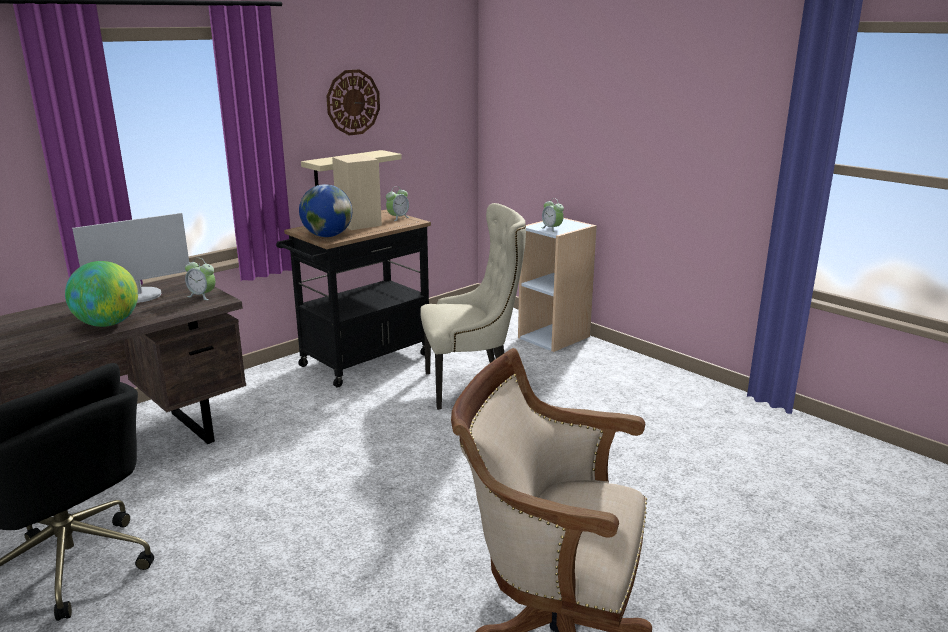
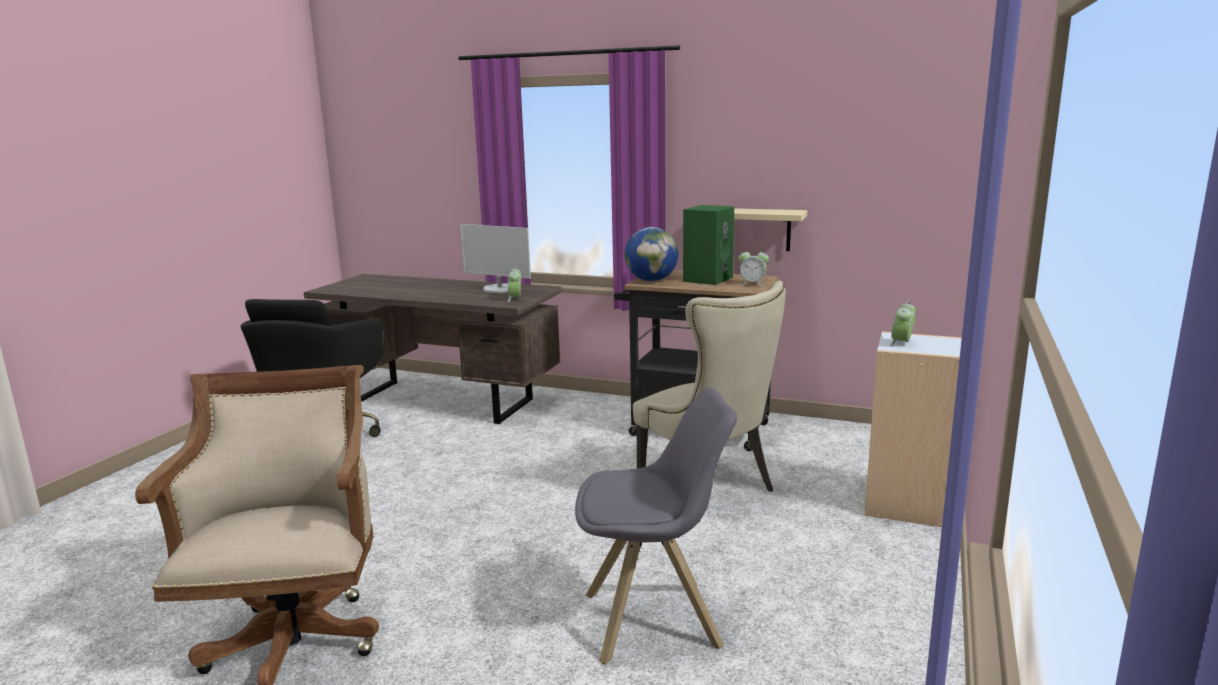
camera: 65 degrees right, 5 degrees down
(108, 324) = (438, 296): globe -> none
(353, 102) = (772, 152): wall clock -> none
(357, 223) = (707, 279): beige speaker -> green speaker
(626, 451) = (653, 620): none -> grey chair

